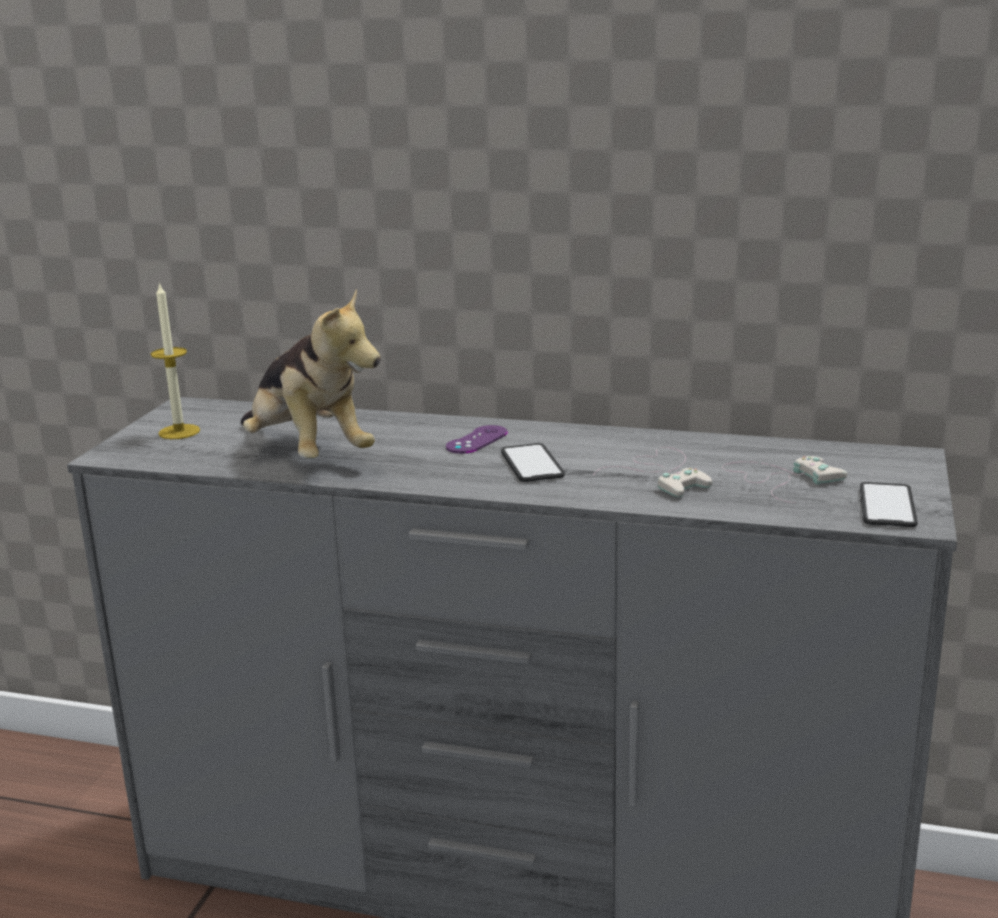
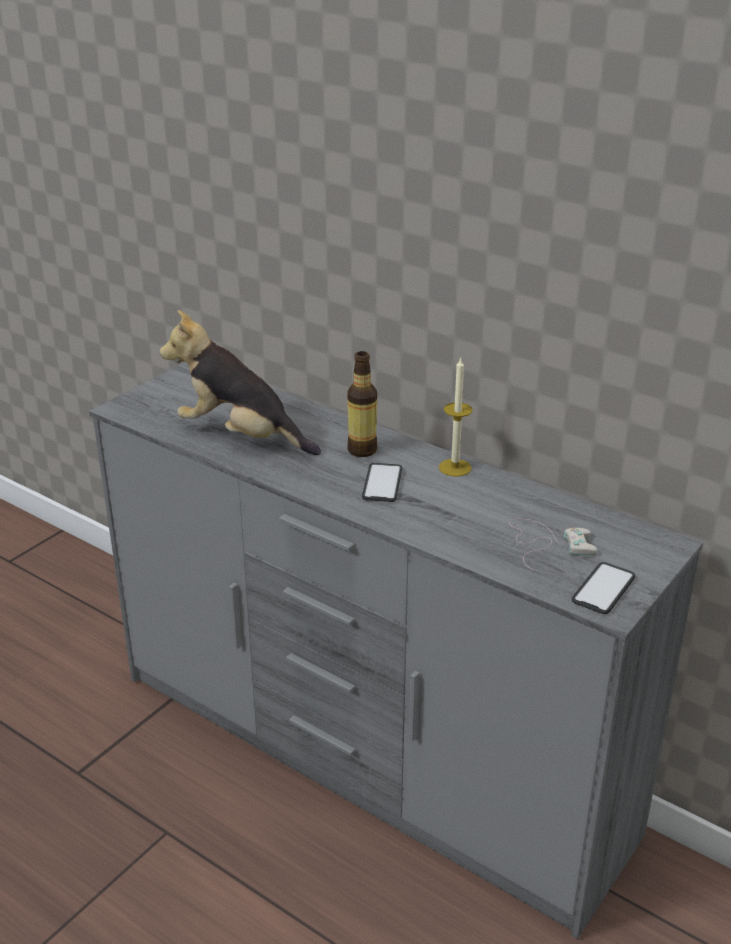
camera: 20 degrees right, 10 degrees up
(179, 432) = (173, 396): candle -> candle (455, 467)
(307, 453) = (241, 436): plush toy -> plush toy turned 135 degrees clockwise
(477, 440) = (362, 450): purple game controller -> bottle
(661, 474) = (465, 516): white game controller -> none

